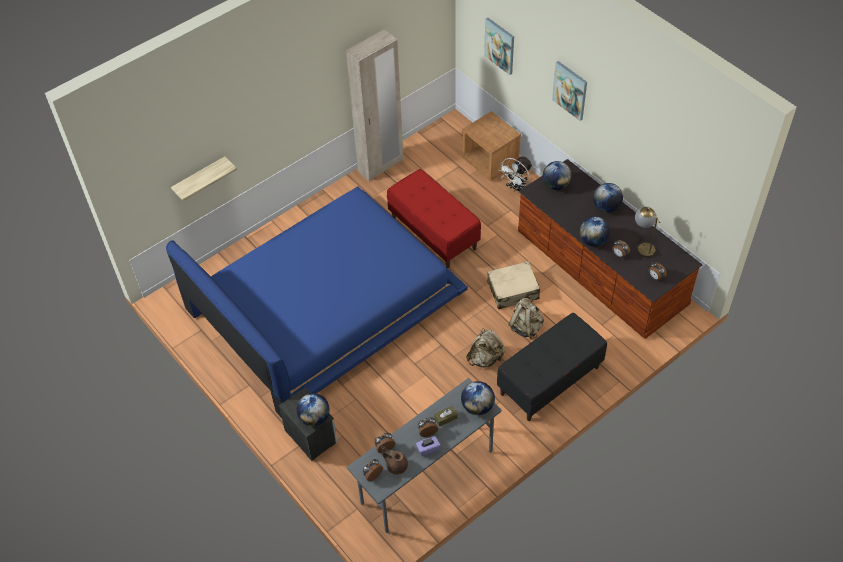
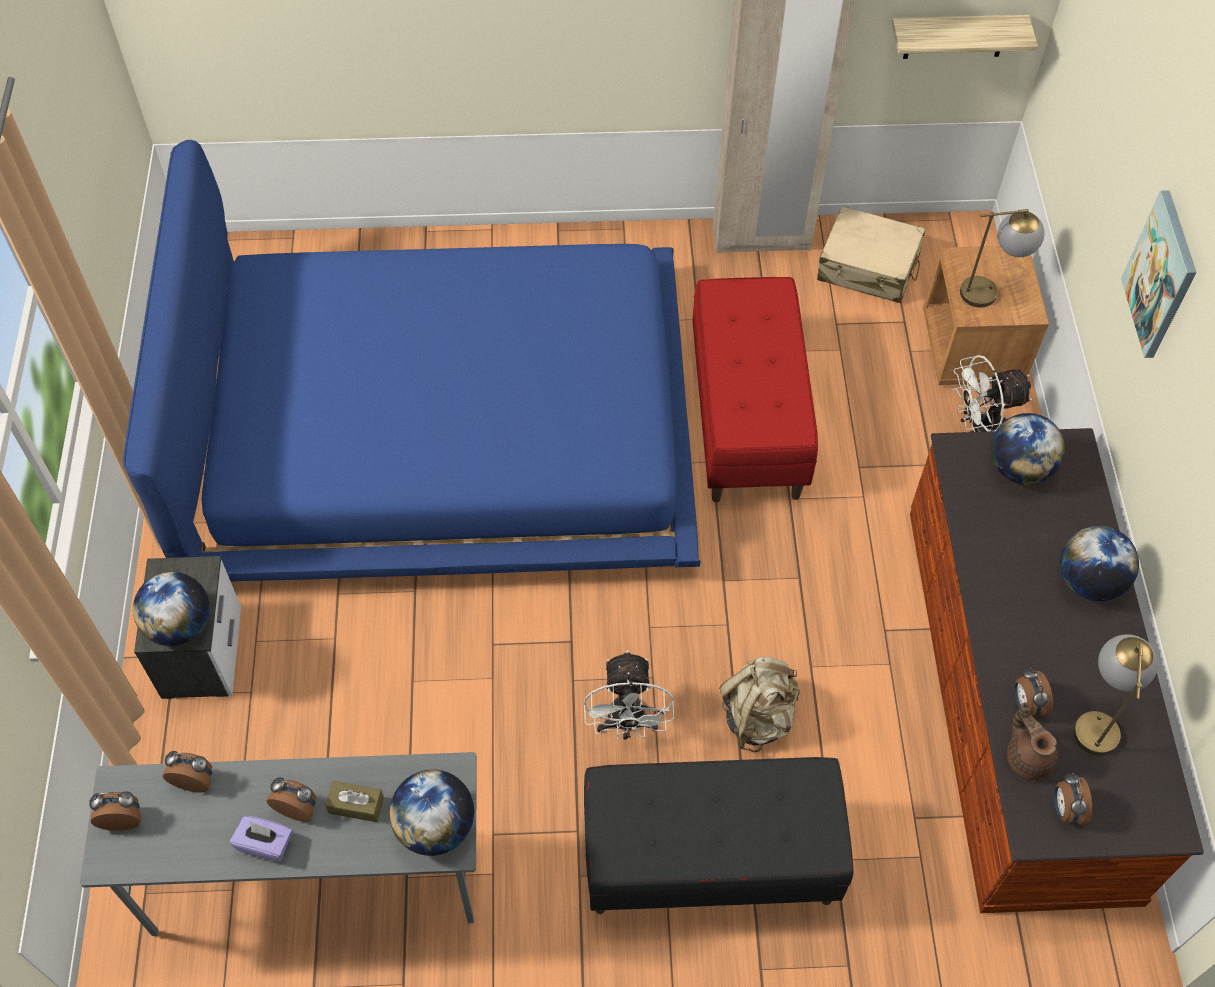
camera: 35 degrees right, 5 degrees up
(200, 179) = (329, 58): shelf -> shelf (955, 36)
(396, 465) = (180, 833): brown teapot -> brown teapot (1027, 757)
(485, 358) = (627, 725): beige backpack -> white fan
(492, 134) = (991, 291): none -> table lamp
(500, 45) = (1095, 103): picture -> none
(513, 290) = (797, 626): beige suitcase -> beige suitcase (868, 267)
(593, 241) = (995, 636): globe -> none

